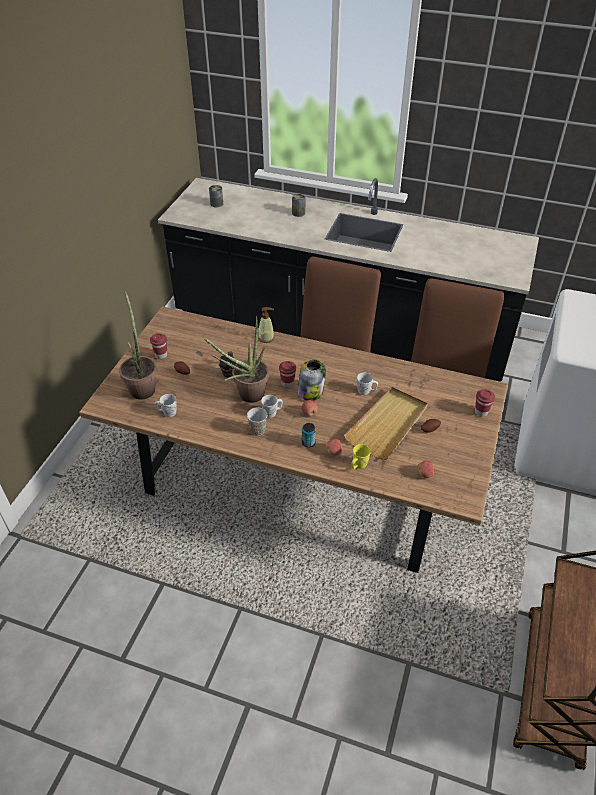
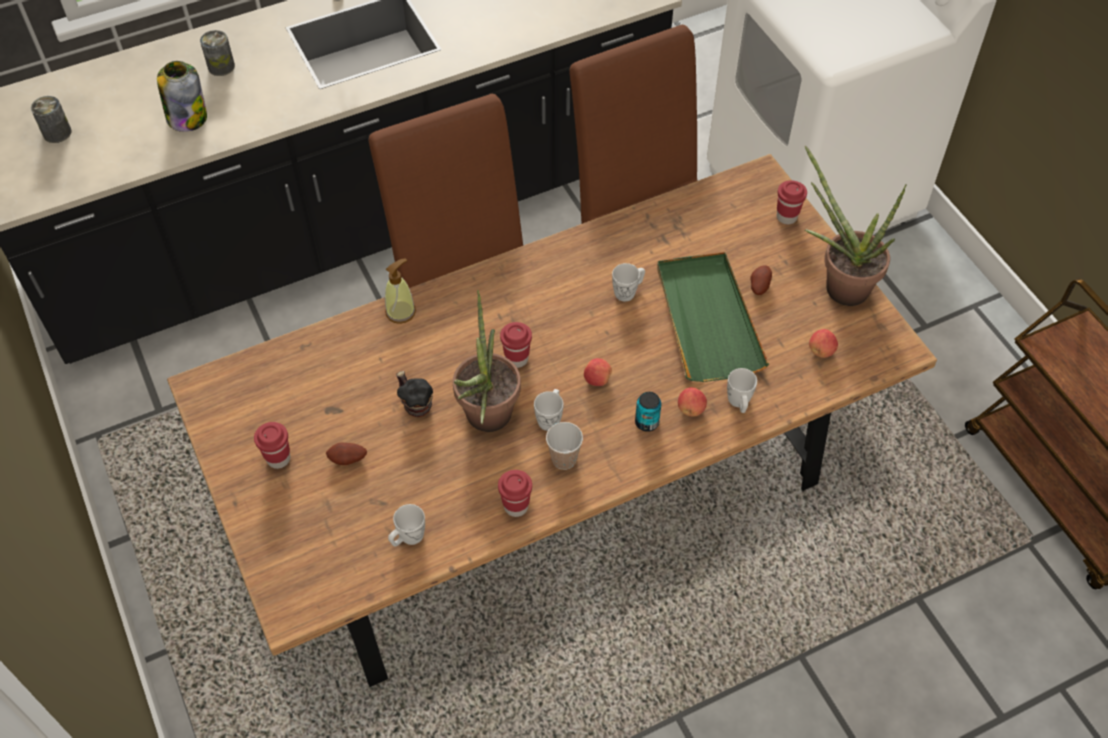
camera: 45 degrees left, 10 degrees up
(142, 386) = (317, 530): potted plant -> potted plant (838, 284)
(218, 432) = (516, 506): none -> red cup
(311, 392) = (561, 347): jar -> jar (187, 117)
(358, 465) = (739, 403): yellow mug -> white mug
(387, 425) = (707, 319): beige tray -> green tray

